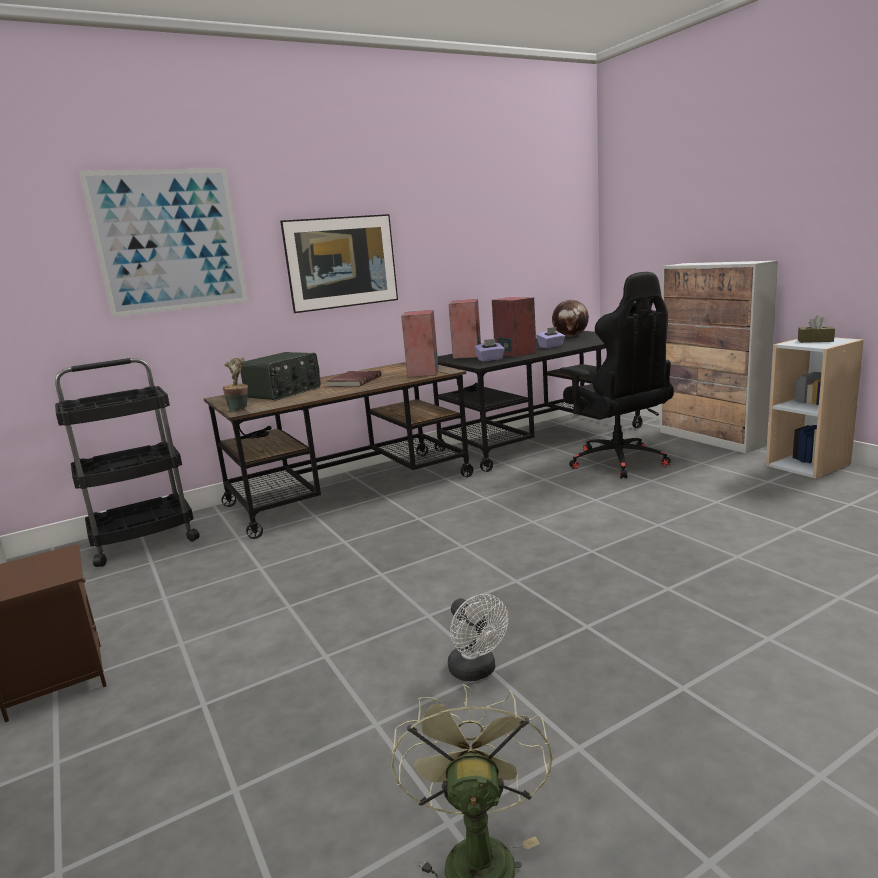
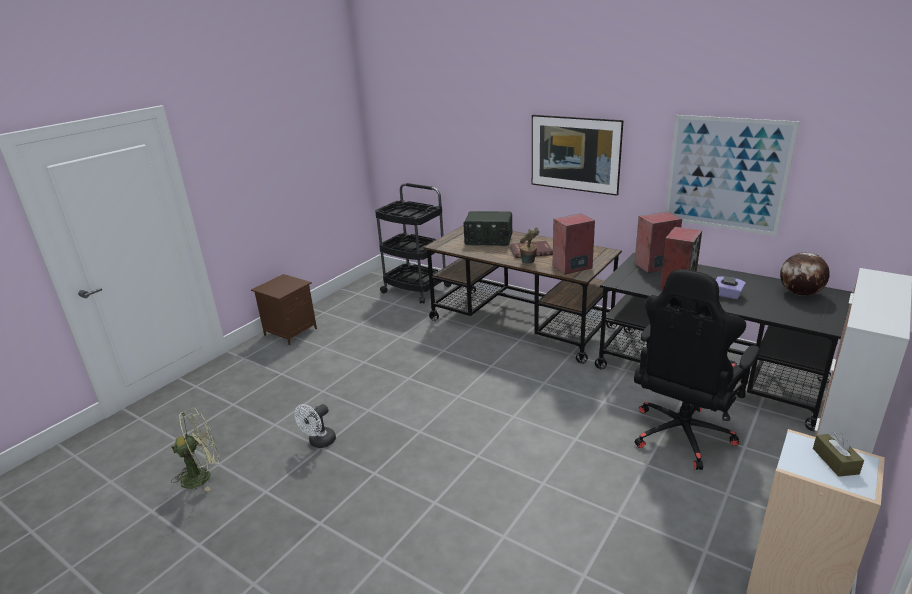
camera: 65 degrees right, 10 degrees up
(169, 241) = (464, 119): picture -> picture (726, 174)
(240, 409) = (443, 242): potted plant -> potted plant (528, 262)
(490, 359) = (641, 280): purple tissue box -> none

